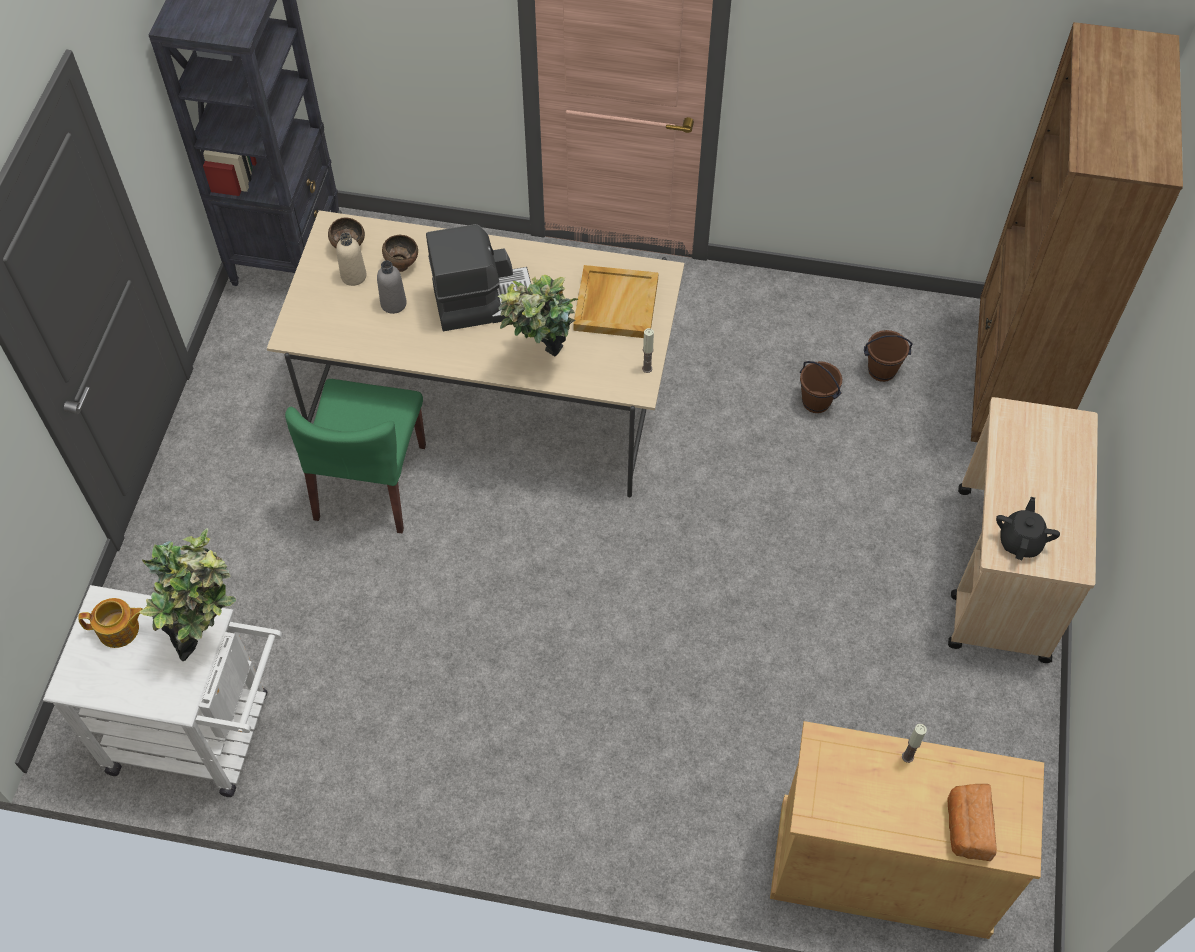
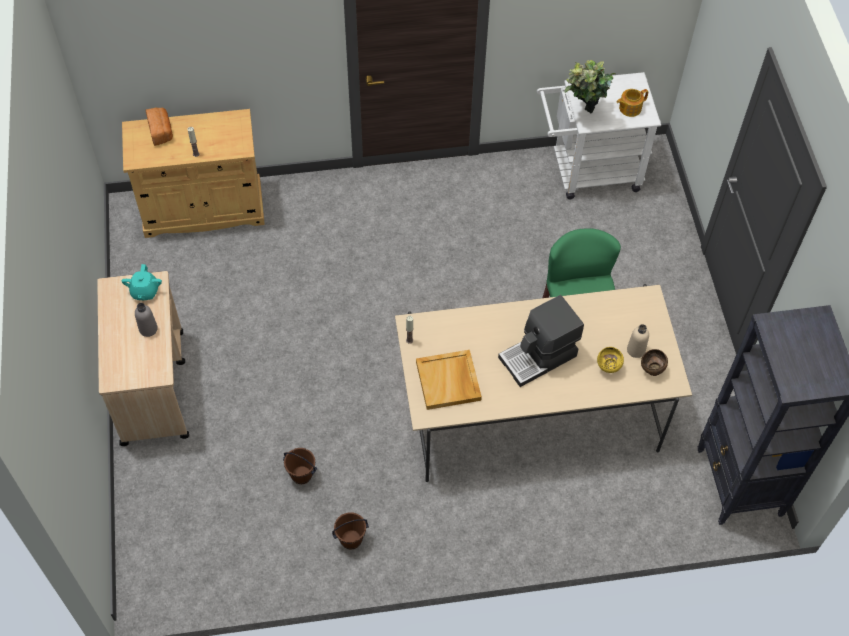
camera: 160 degrees right, 0 degrees up
(393, 304) = (597, 338): grey bottle -> grey bottle (148, 329)
(402, 265) = (608, 368): brown bowl -> yellow bowl
(541, 363) = (480, 324): potted plant -> none
(881, 371) = (258, 515): brown bucket -> brown bucket (351, 539)
(1013, 381) = (157, 537): brown bookcase -> none
(1020, 541) = (144, 292): black teapot -> turquoise teapot

